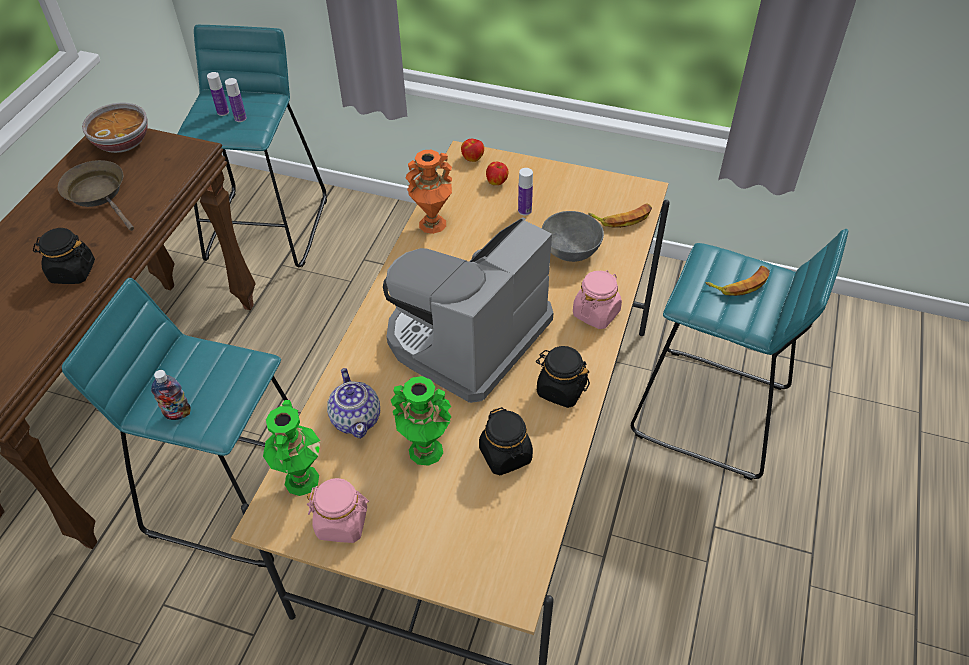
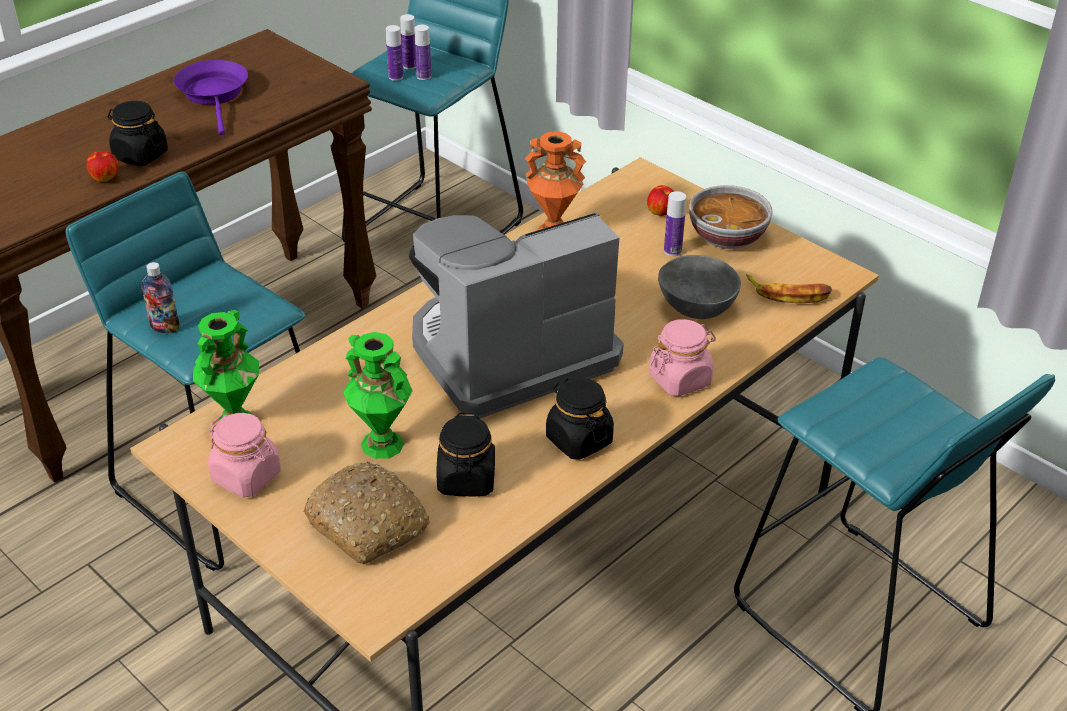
camera: 25 degrees right, 10 degrees down
(99, 194) = (214, 95): brown frying pan -> purple frying pan
(123, 142) = (272, 55): bowl -> bowl (727, 236)
(218, 125) = (395, 77): none -> bottle
(356, 418) = (332, 388): teapot -> none
(460, 522) = (369, 524): none -> bread
(472, 158) = (650, 181): apple -> apple (105, 178)
(740, 283) = (901, 415): banana -> none

